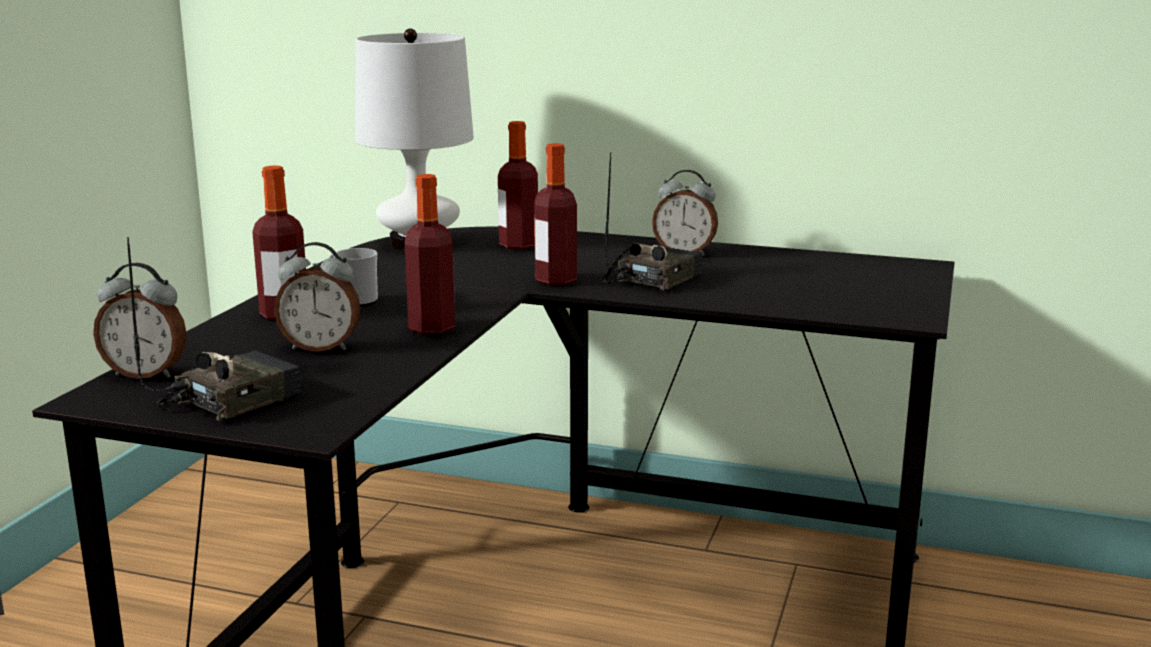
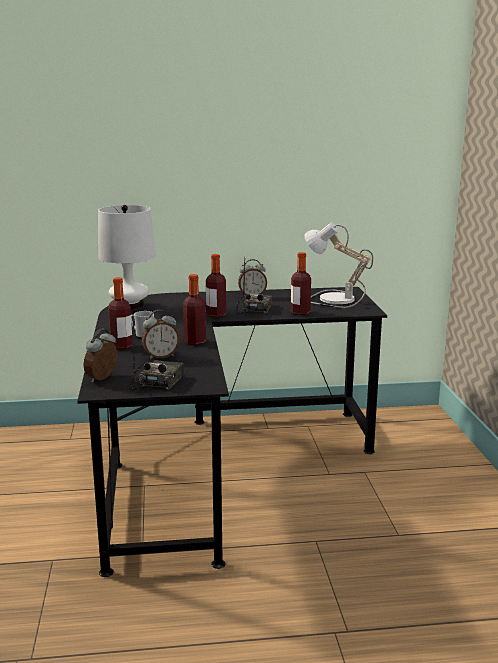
camera: 25 degrees left, 0 degrees up
(146, 374) = (103, 378): alarm clock -> alarm clock turned 135 degrees clockwise
(518, 245) = (177, 301): bottle -> bottle (300, 312)
(855, 282) = (333, 300): none -> table lamp

